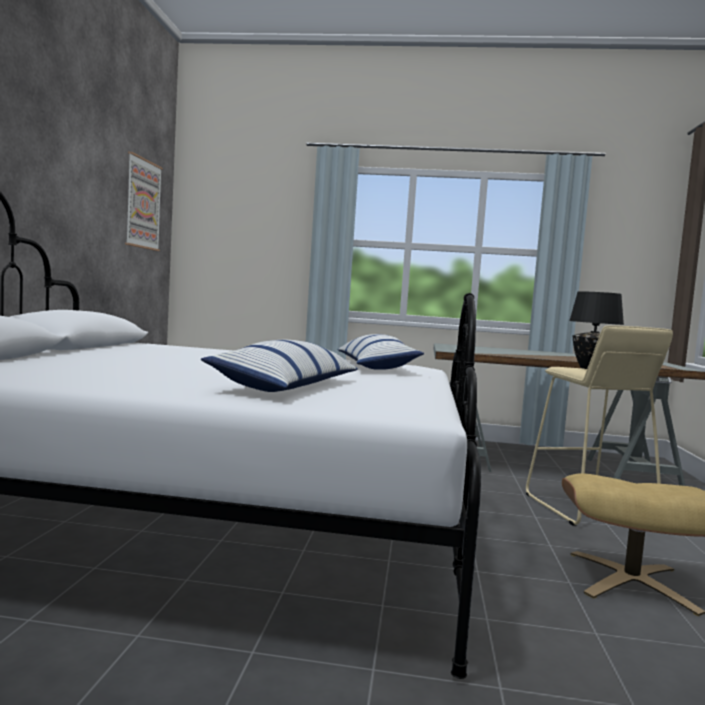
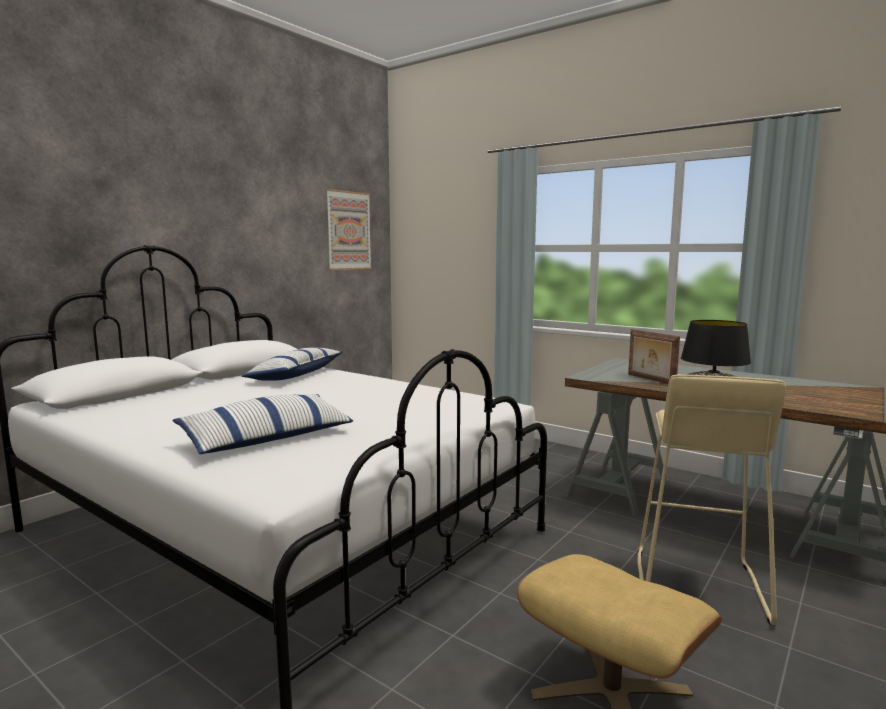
camera: 30 degrees right, 5 degrees up
(374, 366) = (440, 404): pillow -> pillow (296, 375)
(498, 353) = (650, 380): none -> picture frame

